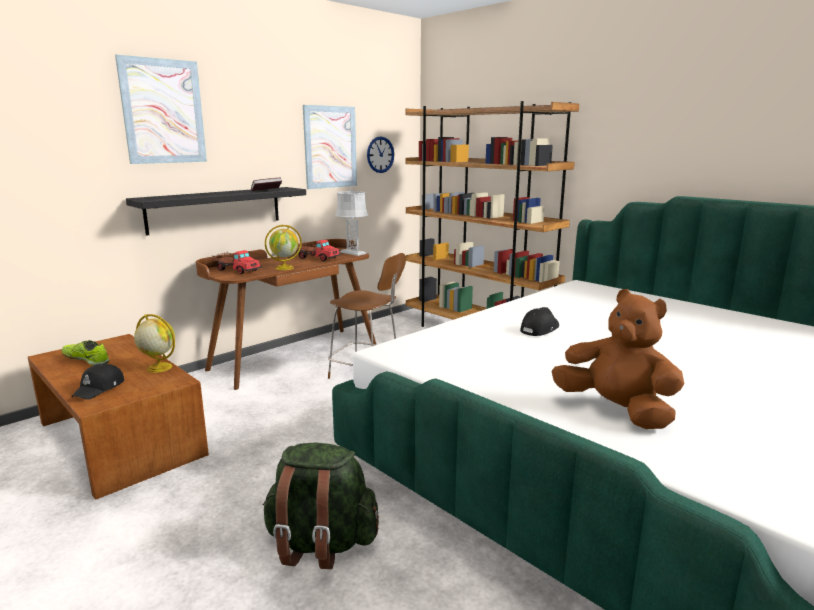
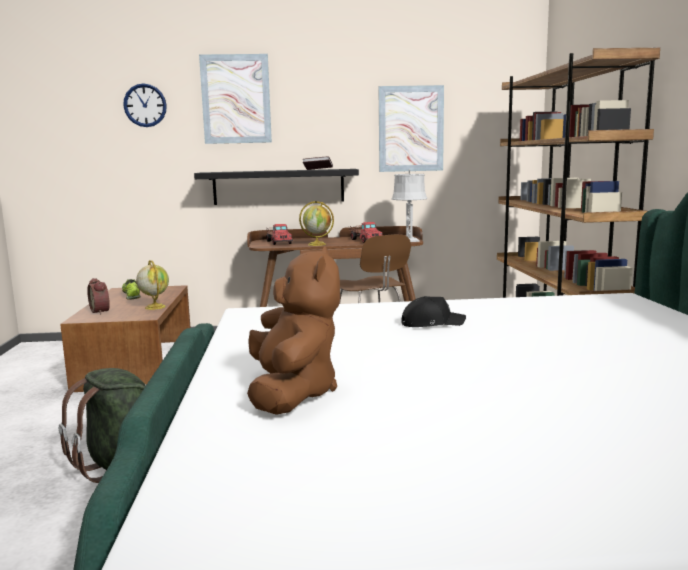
camera: 40 degrees right, 5 degrees down
(99, 388) = (102, 311): black cap -> alarm clock
(380, 154) = (479, 137): wall clock -> wall clock (145, 105)

